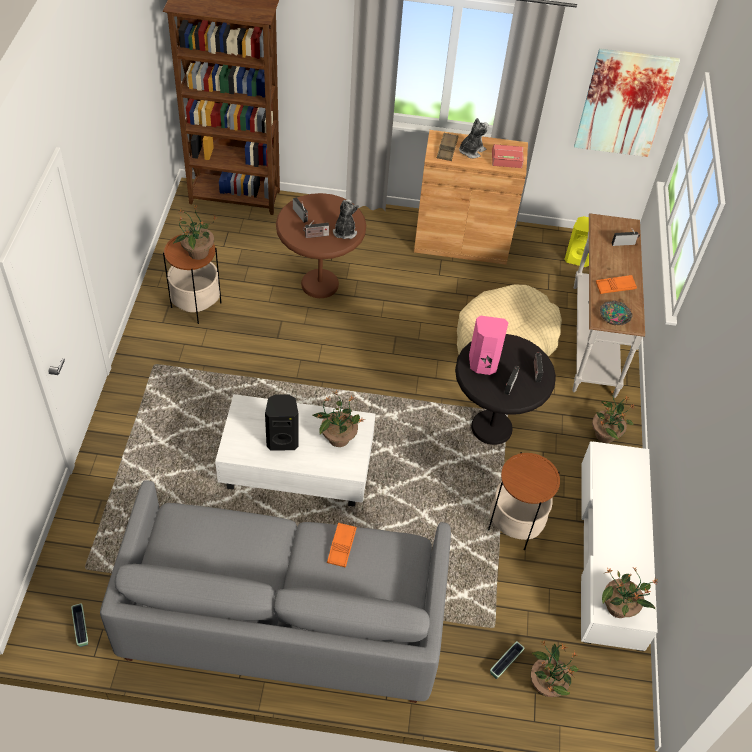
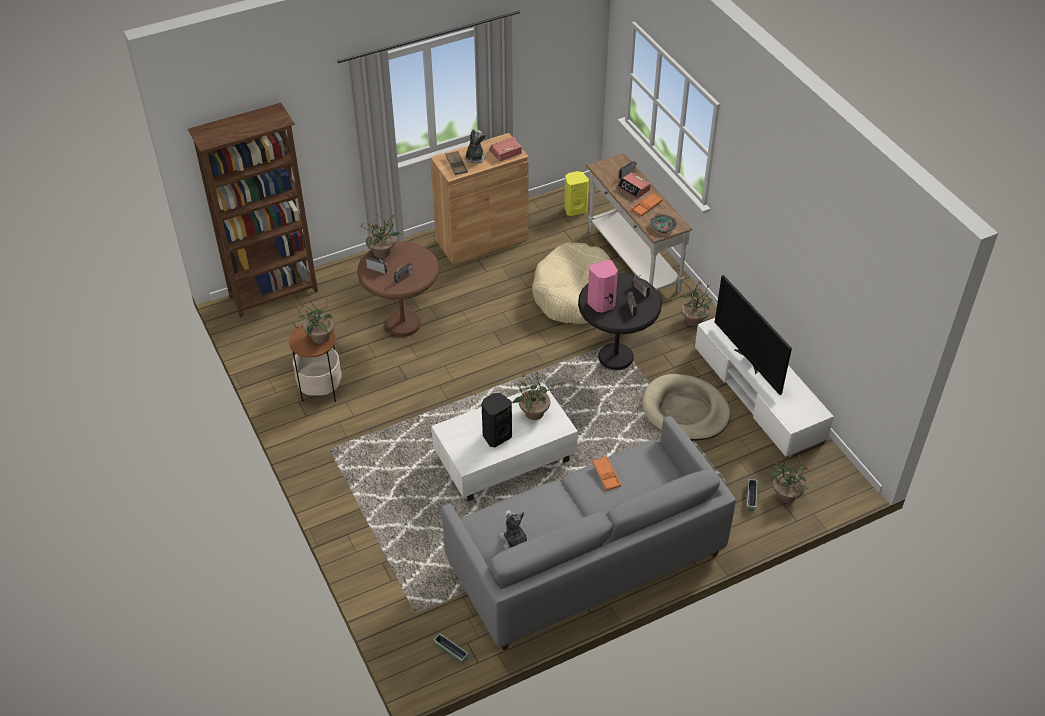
camera: 30 degrees left, 5 degrees down
(344, 231) = (421, 265): plush toy -> plush toy (514, 541)
(515, 525) = (685, 411): side table -> beige dog bed
(612, 512) = (748, 360): none -> television
(617, 262) = (633, 189): none -> alarm clock
(619, 607) = (800, 415): potted plant -> potted plant (382, 252)
(624, 103) = (567, 71): picture -> none

